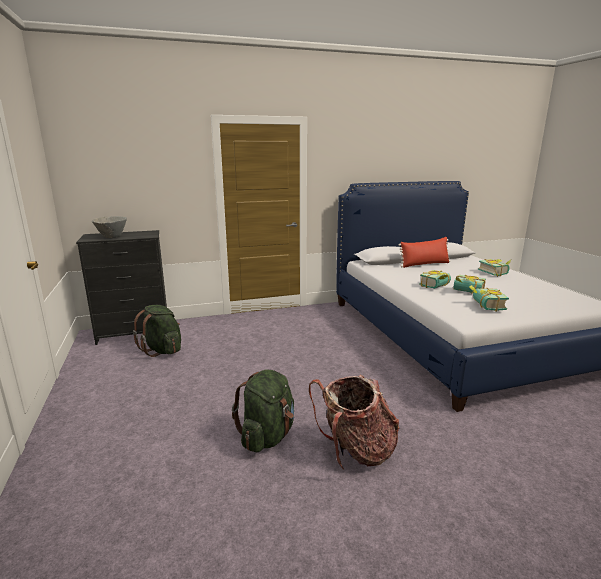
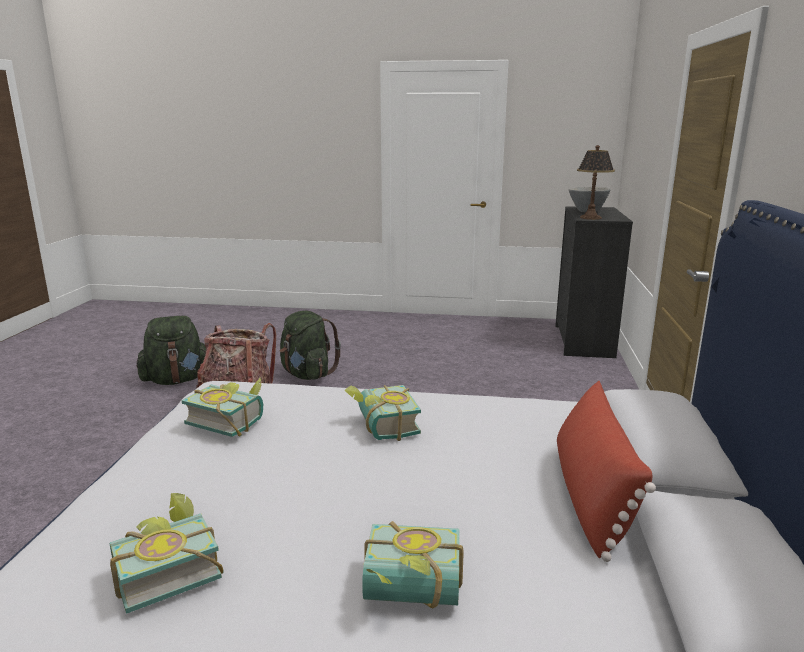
camera: 115 degrees right, 0 degrees up
(145, 235) = (590, 217): none -> table lamp
(162, 350) = (522, 351): green backpack -> green backpack (177, 380)
(467, 292) = (309, 440): book -> book (166, 572)

